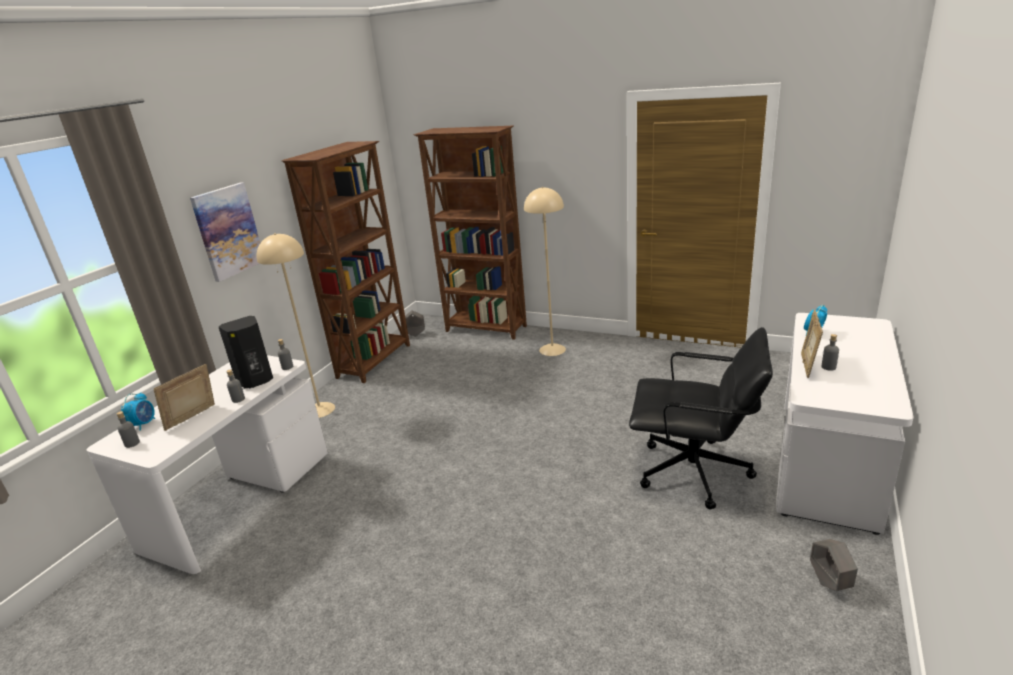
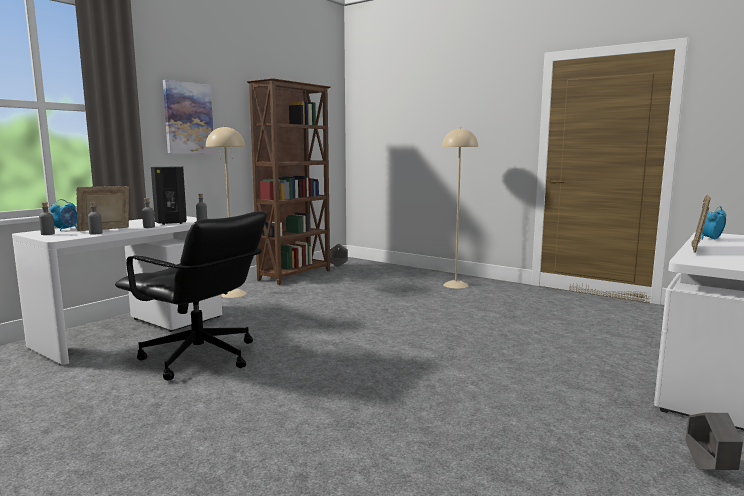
camera: 10 degrees right, 15 degrees down
(486, 329) = (401, 269): brown bookcase -> none
(694, 473) = (569, 370): black office chair -> black office chair (200, 358)
(828, 367) = (721, 252): grey bottle -> grey bottle (96, 233)

